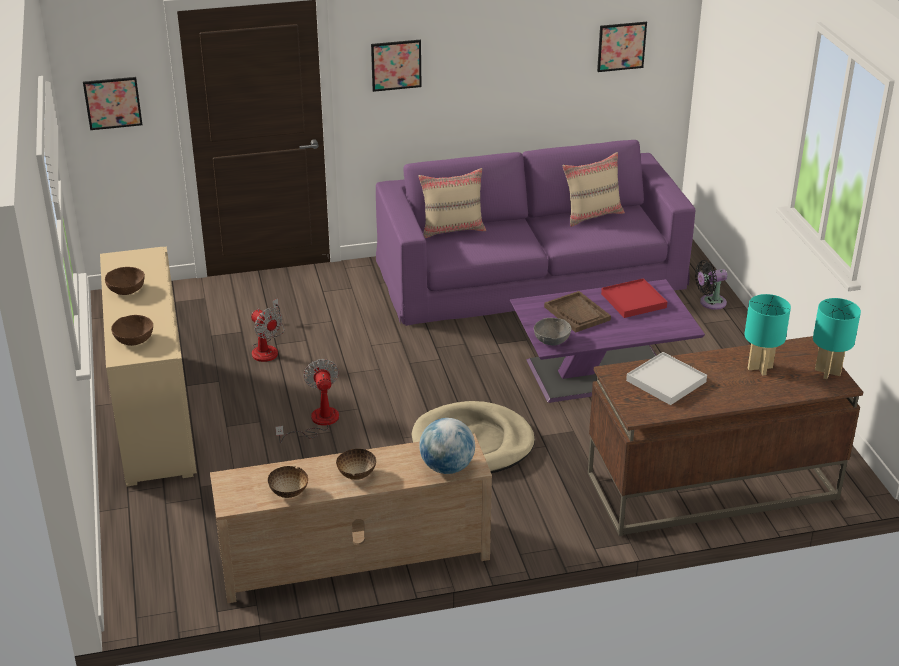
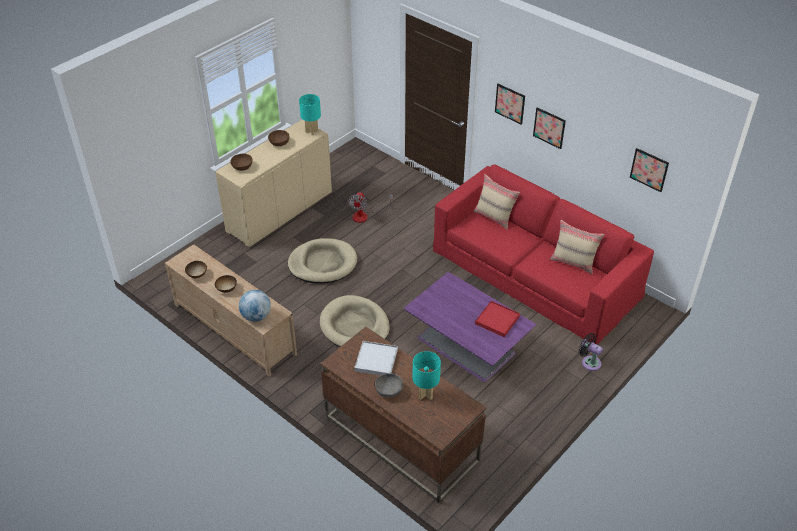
camera: 55 degrees right, 10 degrees up
(113, 103) = (373, 46): picture -> picture (549, 127)
(317, 422) = (323, 264): fan -> beige dog bed
(530, 273) = (535, 272): purple sofa -> red sofa
(552, 340) = (423, 305): grey bowl -> grey bowl (389, 391)
(577, 313) = (460, 303): brown tray -> none
(827, 372) = (448, 426): turquoise table lamp -> turquoise table lamp (311, 131)

